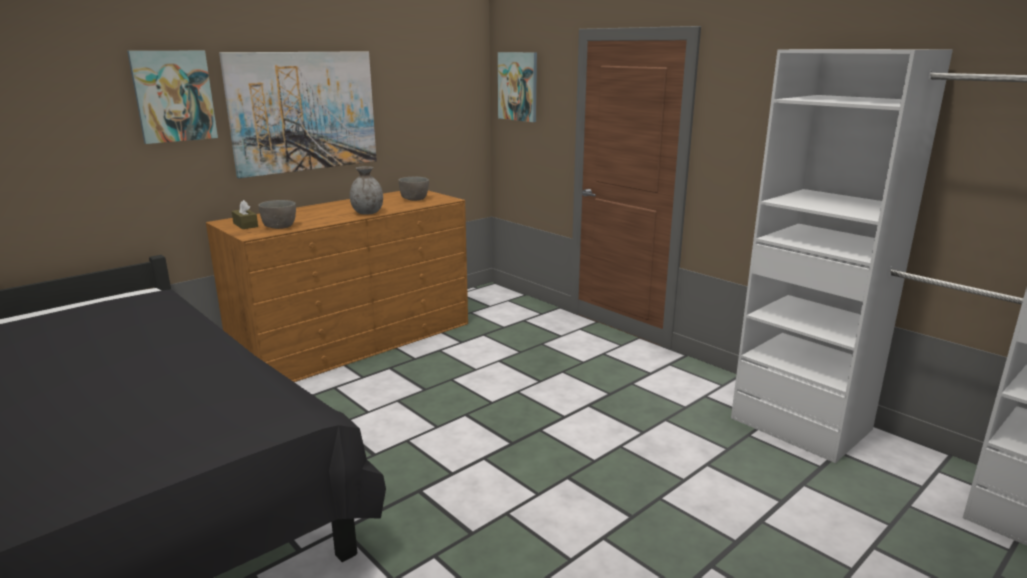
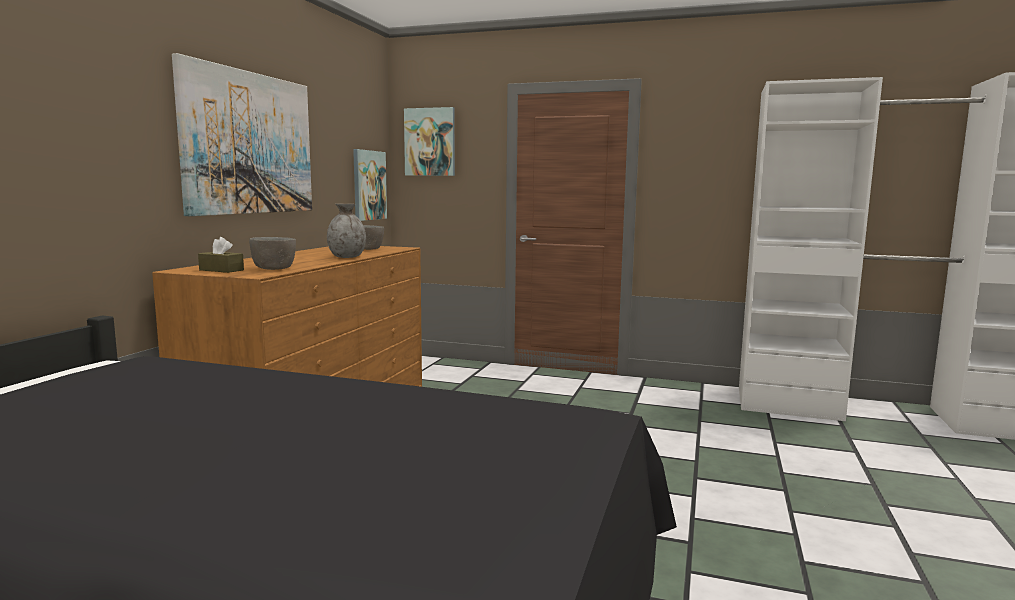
camera: 30 degrees left, 10 degrees down
(173, 96) = (121, 98): picture -> picture (368, 185)

